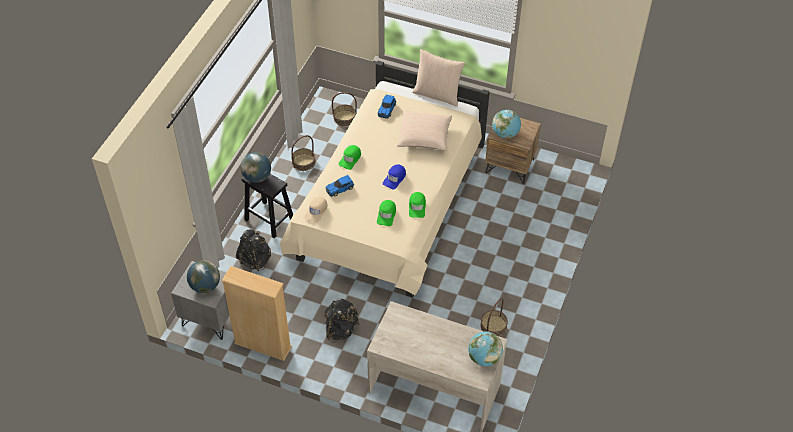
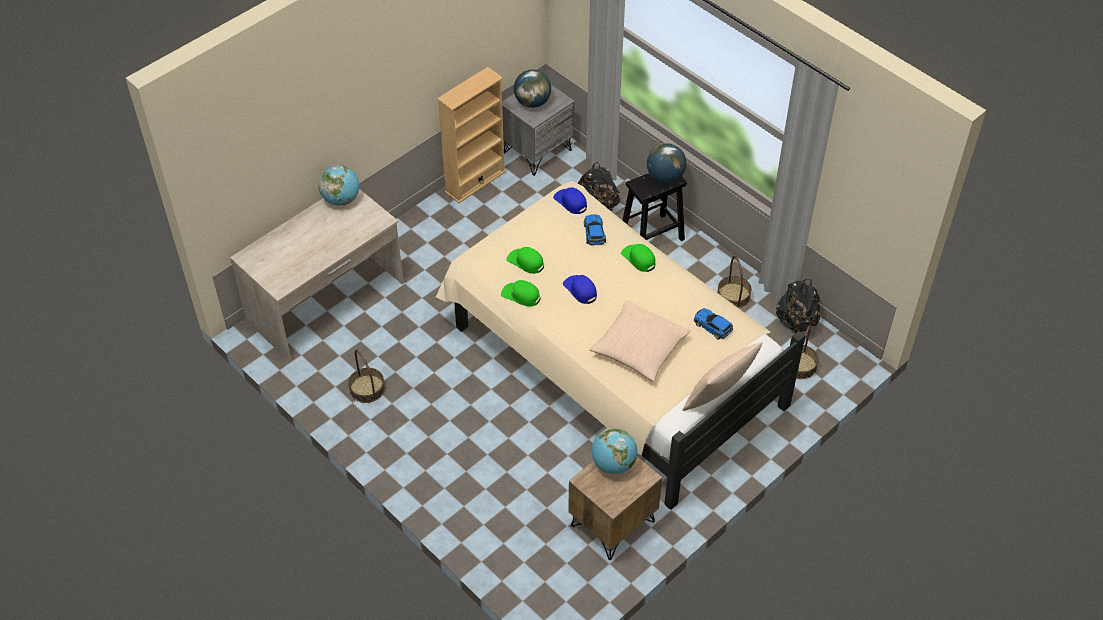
camera: 115 degrees right, 0 degrees up
(316, 211) = (570, 202): beige cap -> blue cap
(341, 330) = (453, 249): black backpack -> black backpack (796, 322)
(484, 358) = (269, 270): globe -> globe (341, 199)

